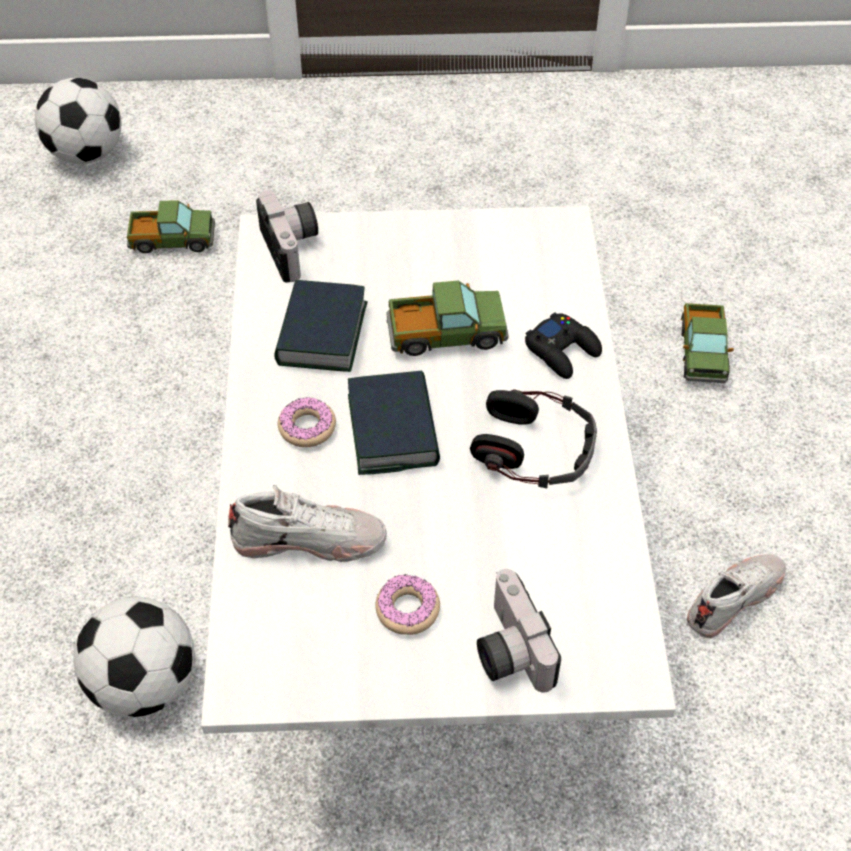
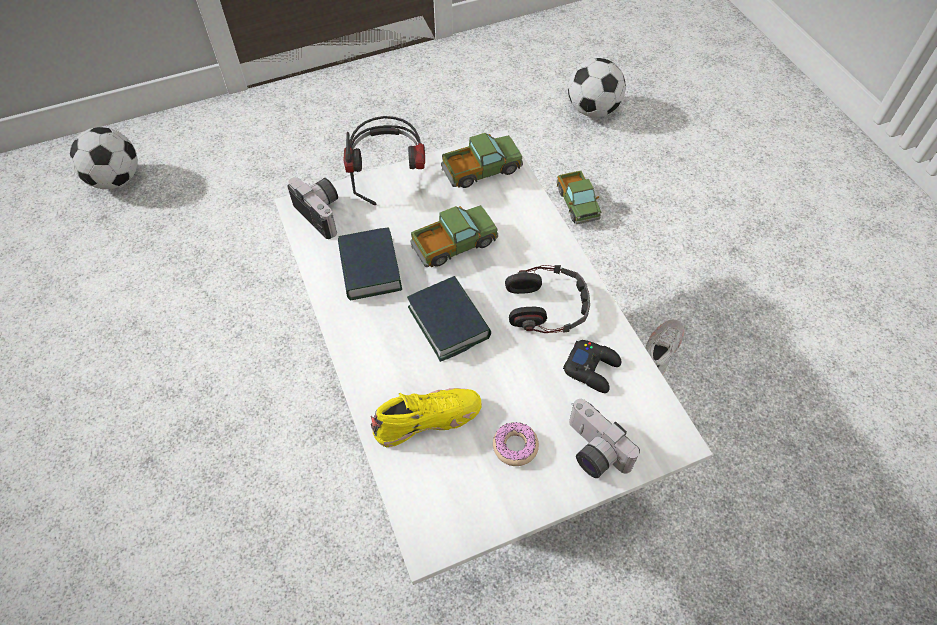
camera: 20 degrees left, 5 degrees up
(145, 683) = (313, 539): football -> football (592, 110)
(172, 240) = (204, 224): toy truck -> toy truck (481, 170)
(307, 427) = (390, 339): donut -> none
(309, 539) = (427, 419): white shoe -> yellow shoe
(399, 227) = (389, 178): none -> headphones
(563, 351) = (534, 234): black game controller -> black game controller (592, 368)

